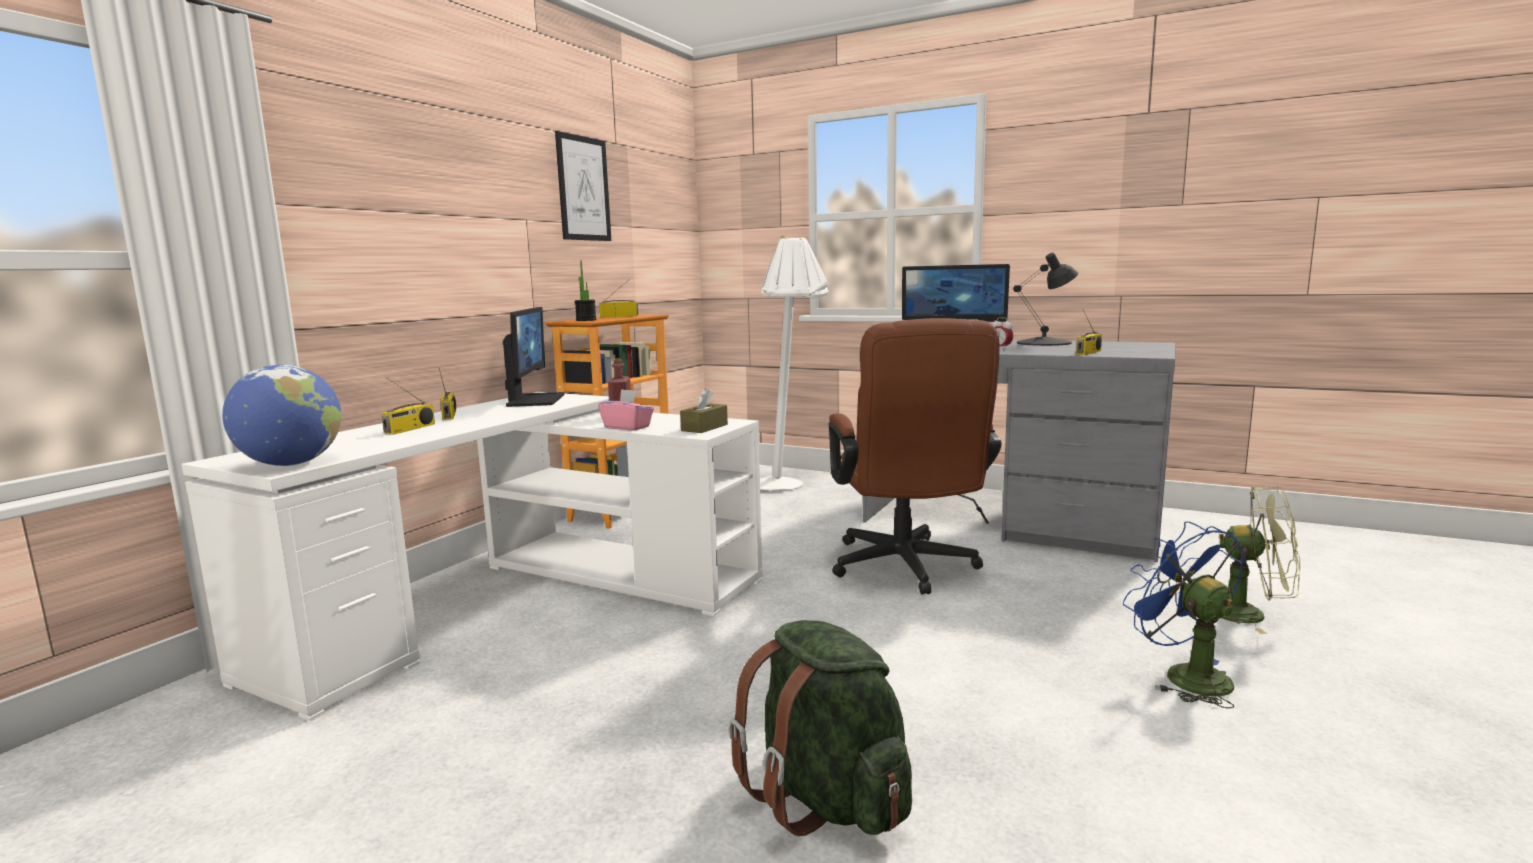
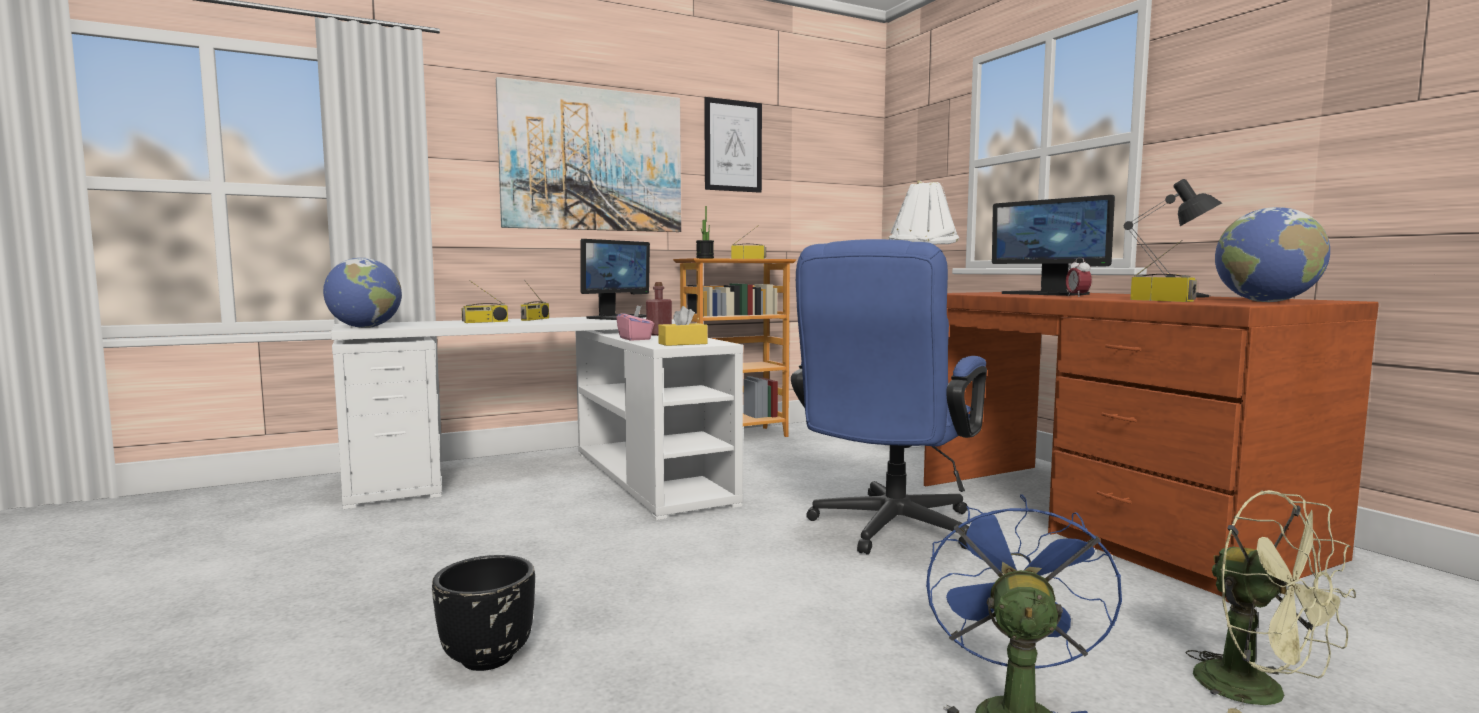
camera: 35 degrees right, 5 degrees down
(454, 206) = (593, 160): none -> picture
(704, 427) = (682, 343): brown tissue box -> yellow tissue box
(827, 797) = (487, 658): green backpack -> black planter
(906, 569) = (887, 530): brown office chair -> blue office chair
(1011, 519) = (1104, 518): grey desk -> brown desk
(1088, 353) = (1162, 300): radio -> radio turned 105 degrees counterclockwise
(1143, 349) = (1266, 302): none -> globe

